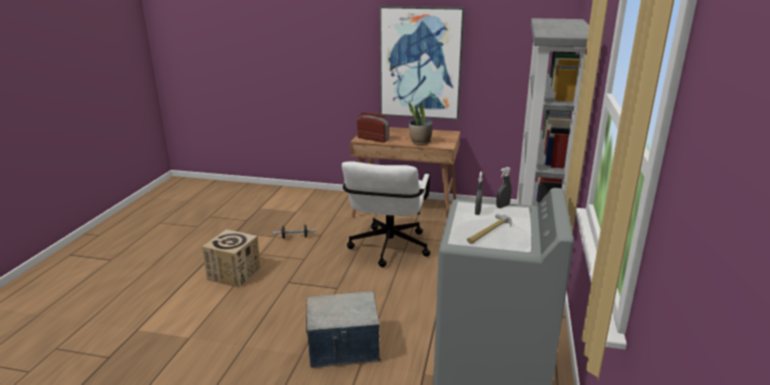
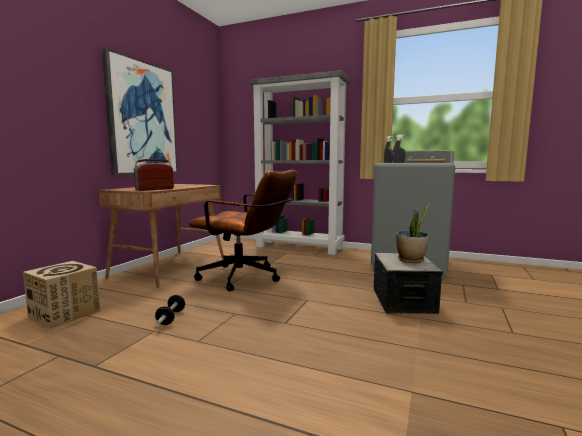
camera: 80 degrees left, 15 degrees down
(234, 274) = (244, 360): cardboard box -> cardboard box (65, 313)
(388, 250) = (246, 278): white office chair -> brown office chair
(420, 142) = (190, 186): potted plant -> potted plant (411, 260)

